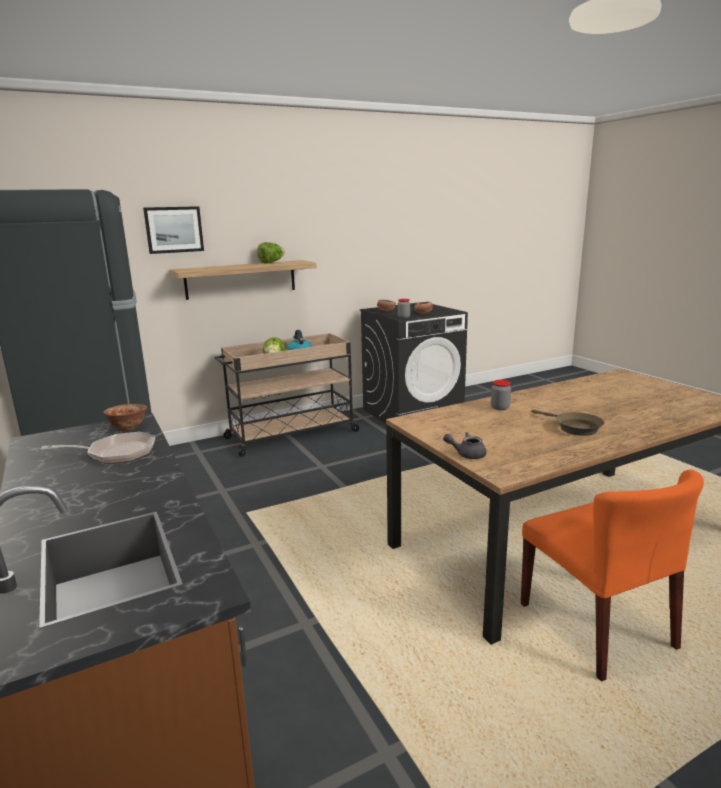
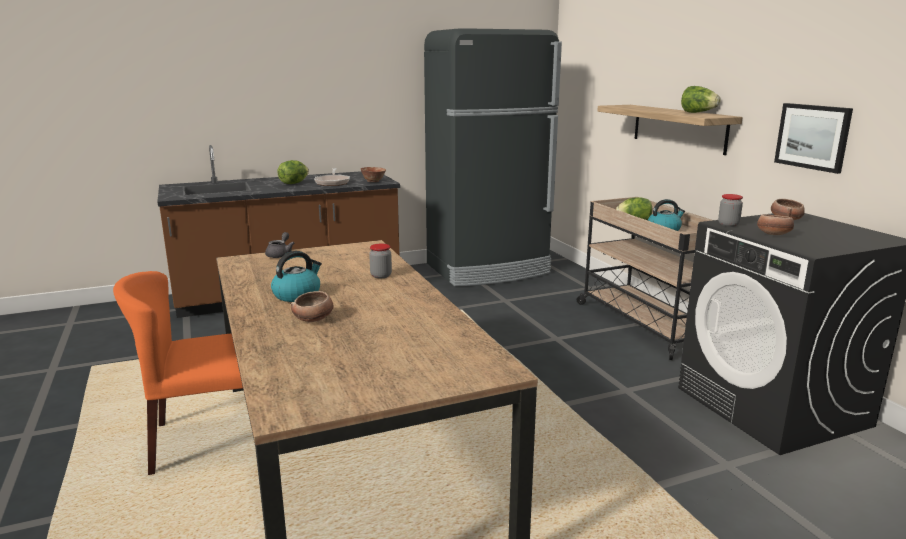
camera: 95 degrees right, 0 degrees up
(103, 483) = (294, 183): none -> lettuce
(174, 229) = (639, 64): picture -> picture (813, 136)
(574, 428) = (297, 295): brown frying pan -> kettle
(614, 415) = (314, 319): none -> bowl

